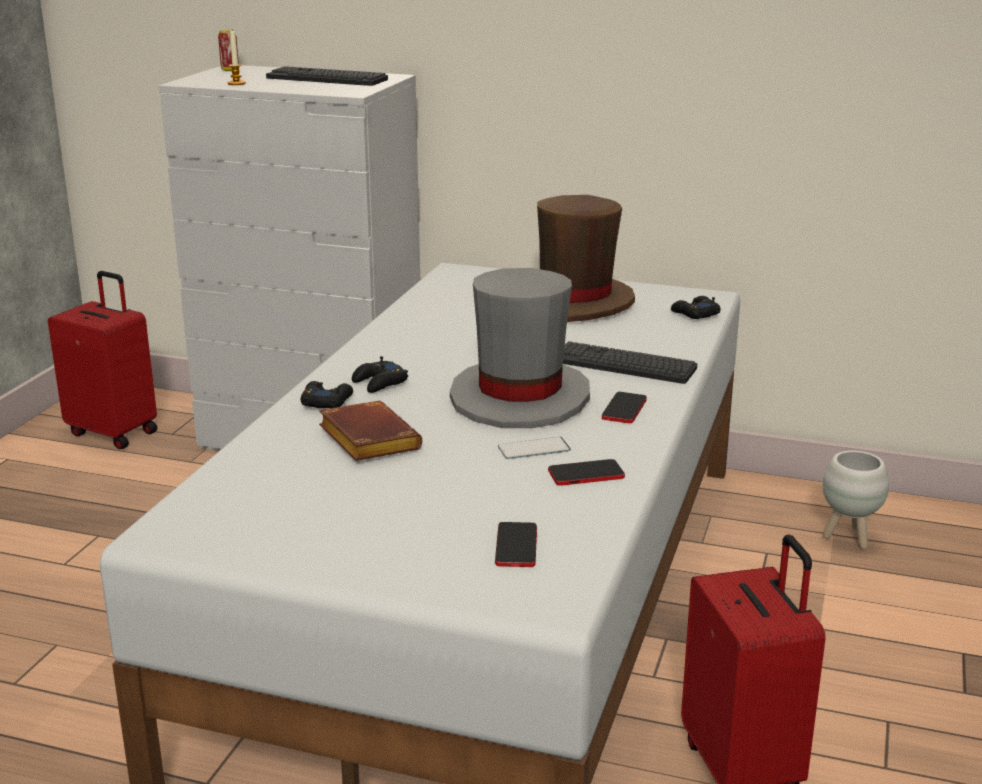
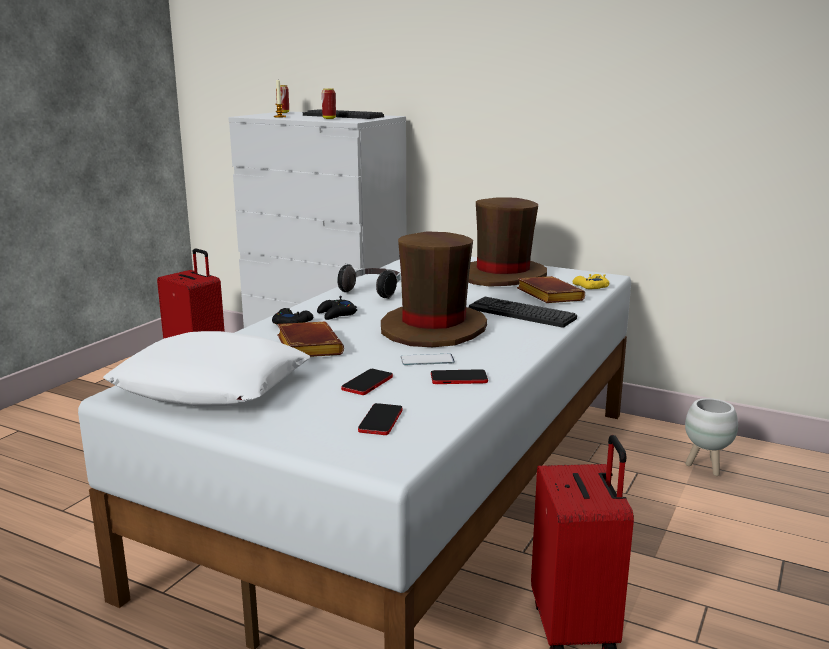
camera: 10 degrees right, 5 degrees down
(269, 511) = (211, 385): none -> white pillow
(313, 87) = (329, 118): none -> can
(412, 341) = (373, 292): none -> headphones
(520, 398) = (433, 329): grey hat -> brown hat
(624, 409) = (508, 340): phone -> phone (367, 383)
(645, 333) = (547, 296): none -> brown book
(695, 314) = (590, 286): black game controller -> yellow game controller

